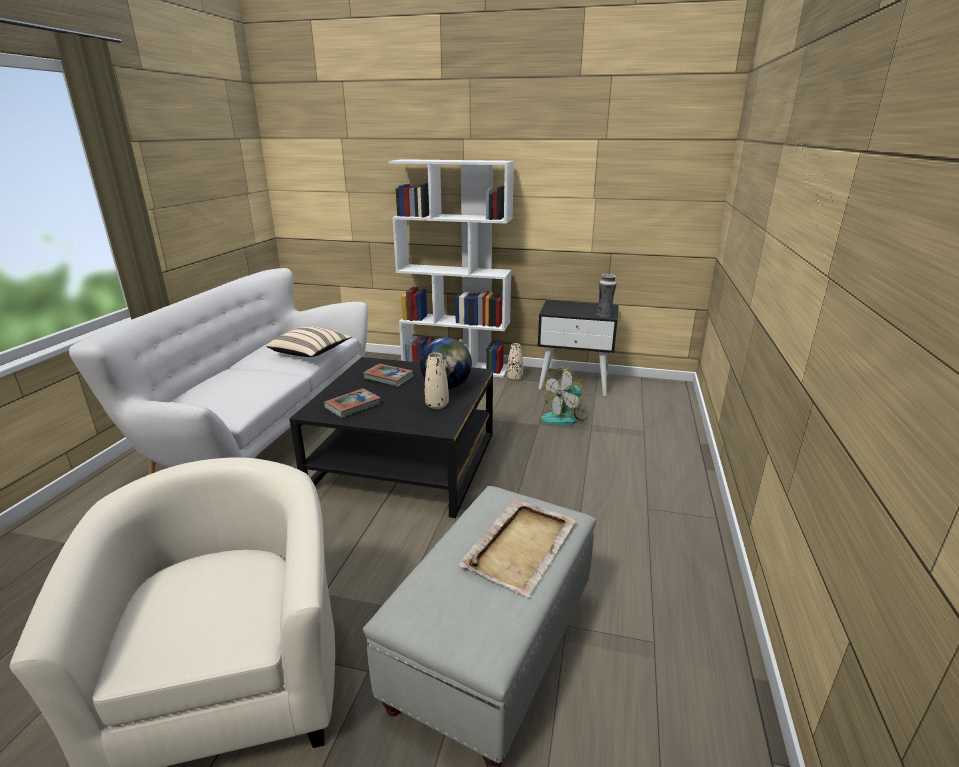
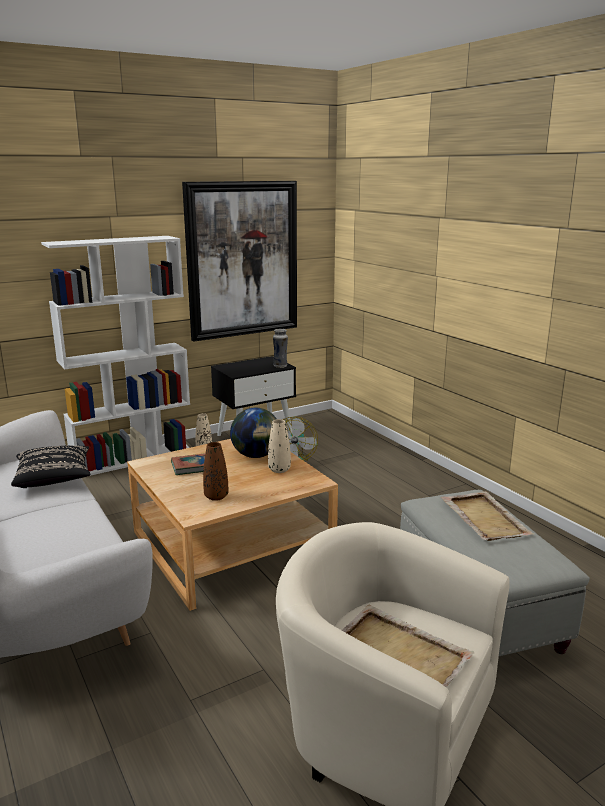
camera: 45 degrees left, 5 degrees down
(192, 607) = (400, 650): none -> beige tray
(311, 353) = (54, 478): beige pillow -> black pillow
(352, 406) = (216, 496): book -> brown vase
(405, 462) = (231, 545): black coffee table -> beige coffee table
(597, 193) = (242, 260): none -> picture

